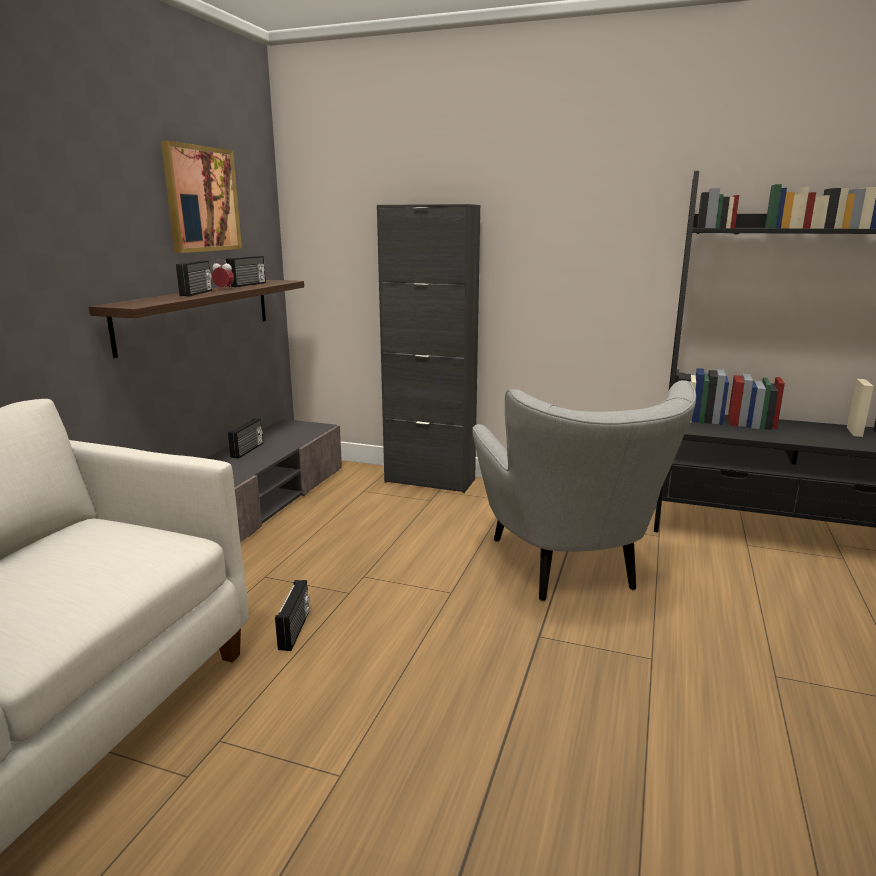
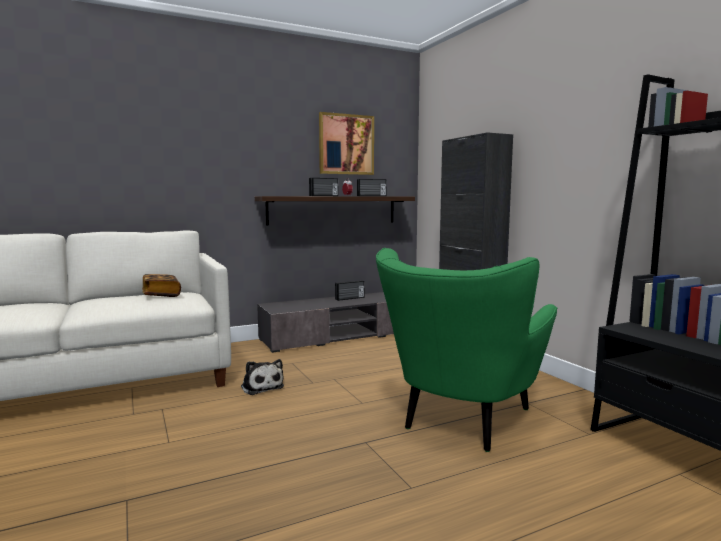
camera: 45 degrees right, 10 degrees down
(80, 546) = (161, 295): none -> book
(295, 630) = (261, 386): radio -> plush toy
(568, 569) = (462, 421): grey armchair -> green armchair

